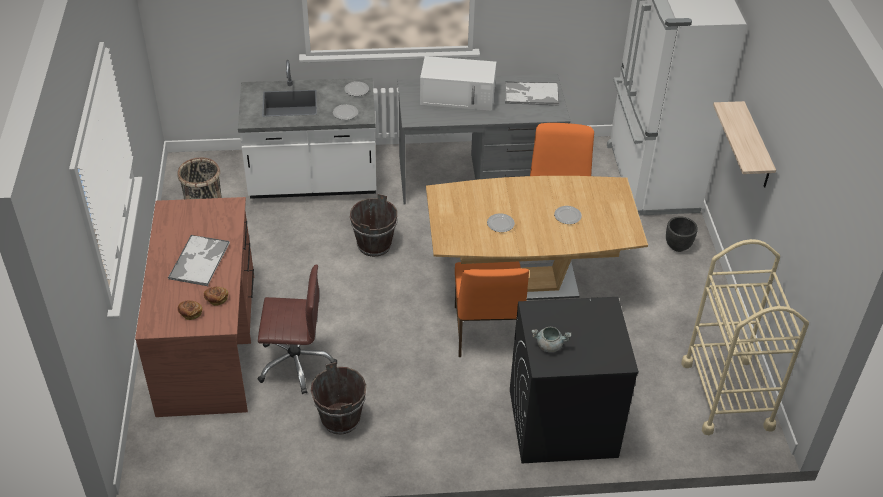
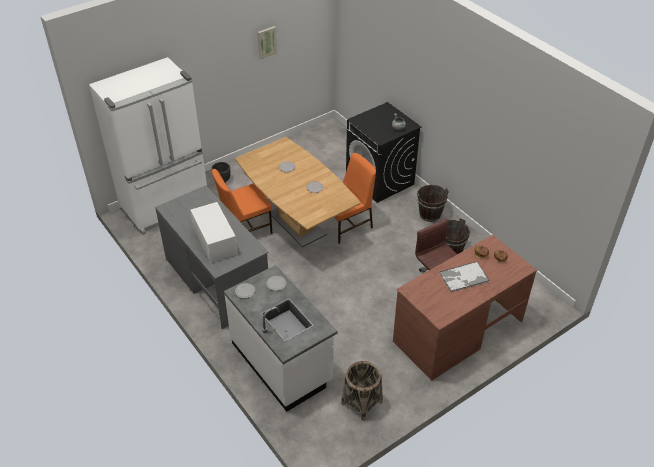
camera: 120 degrees left, 0 degrees up
(374, 245) = (319, 299): brown bucket -> brown bucket (430, 215)
(531, 94) = (188, 209): tray -> none
(727, 395) = (317, 140): beige cart -> none
(756, 147) = (221, 82): shelf -> none
(797, 173) = (266, 42): none -> picture

